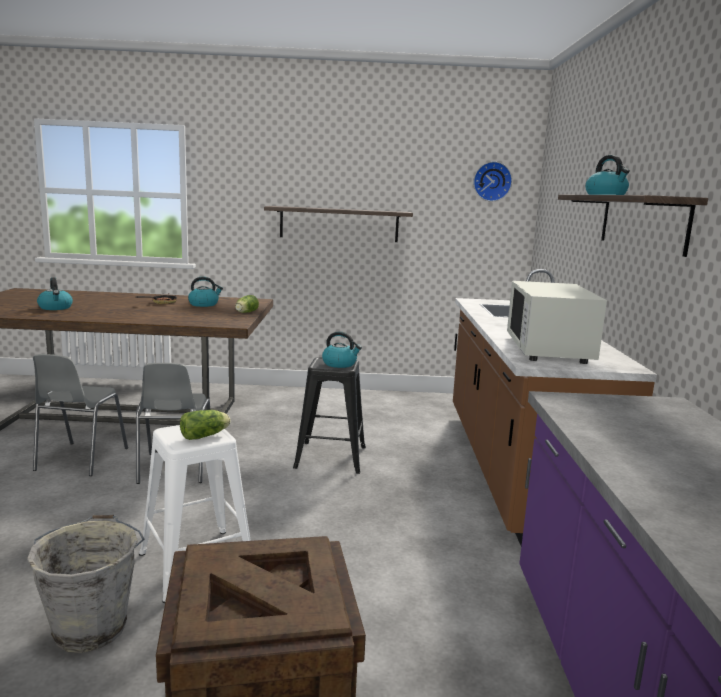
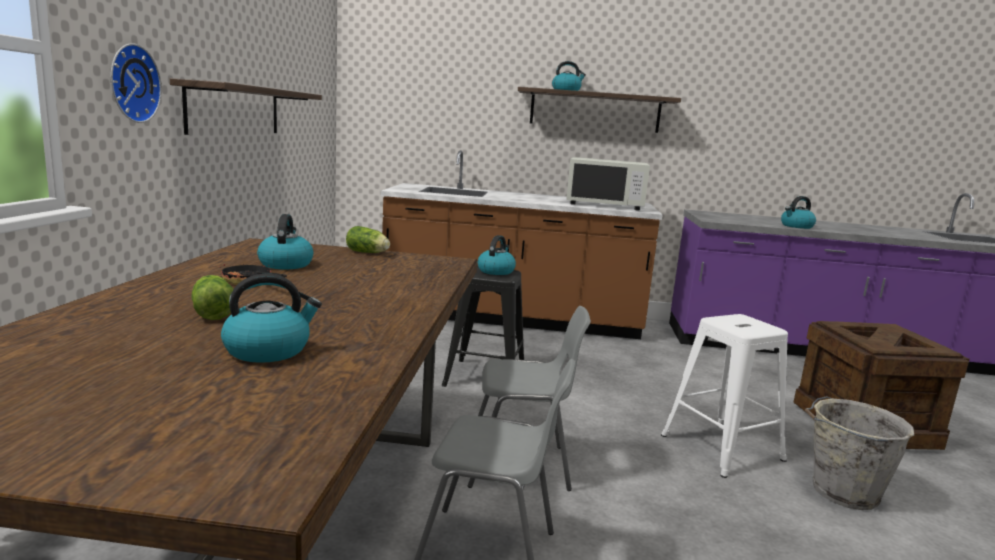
camera: 85 degrees left, 0 degrees up
(206, 435) = (744, 320): lettuce -> lettuce (213, 312)
(492, 181) = (320, 58): wall clock -> wall clock (131, 83)
(630, 459) = (796, 226): none -> kettle

